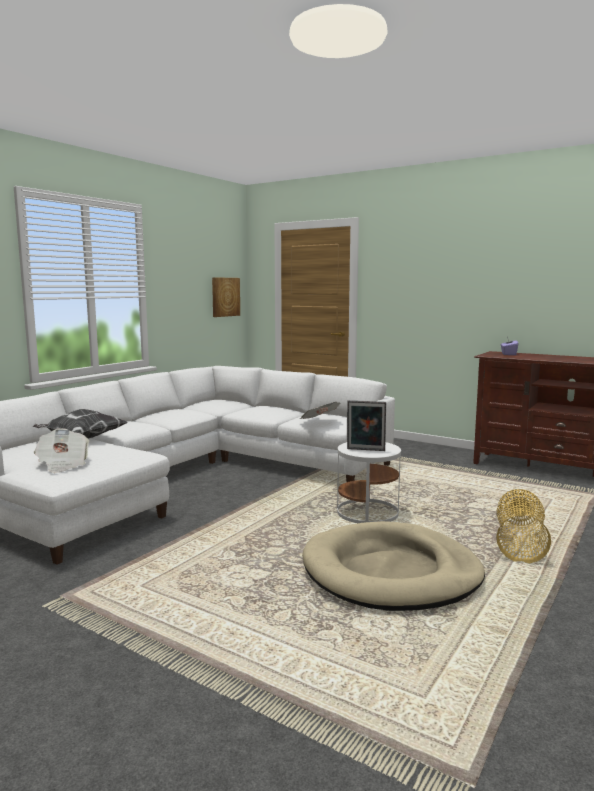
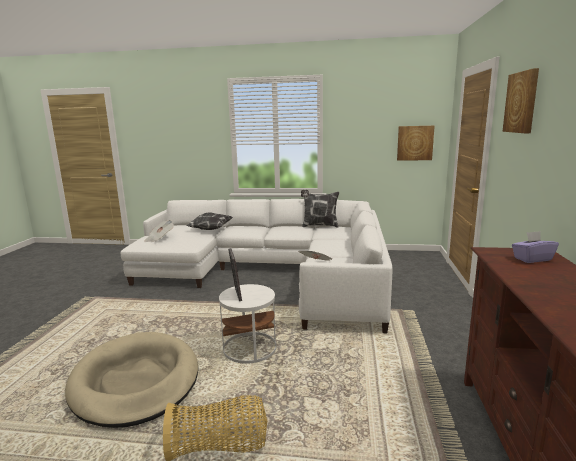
camera: 65 degrees right, 5 degrees up
(186, 404) = (319, 226): none -> pillow
(415, 255) = (522, 102): none -> picture

